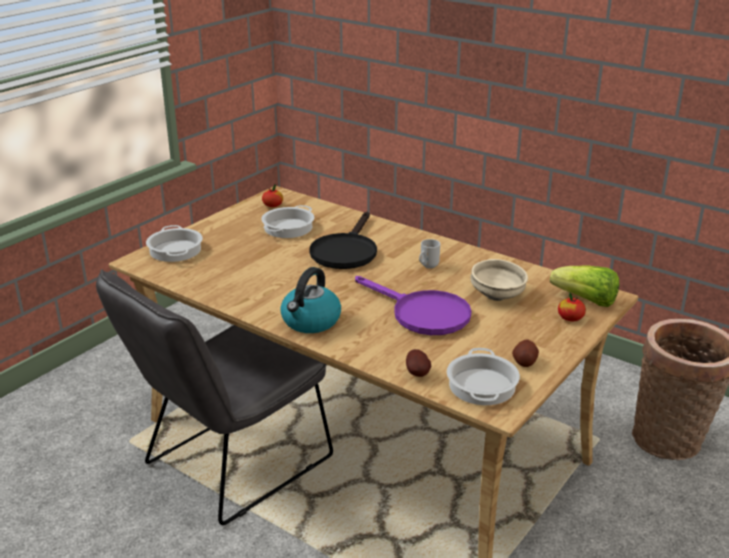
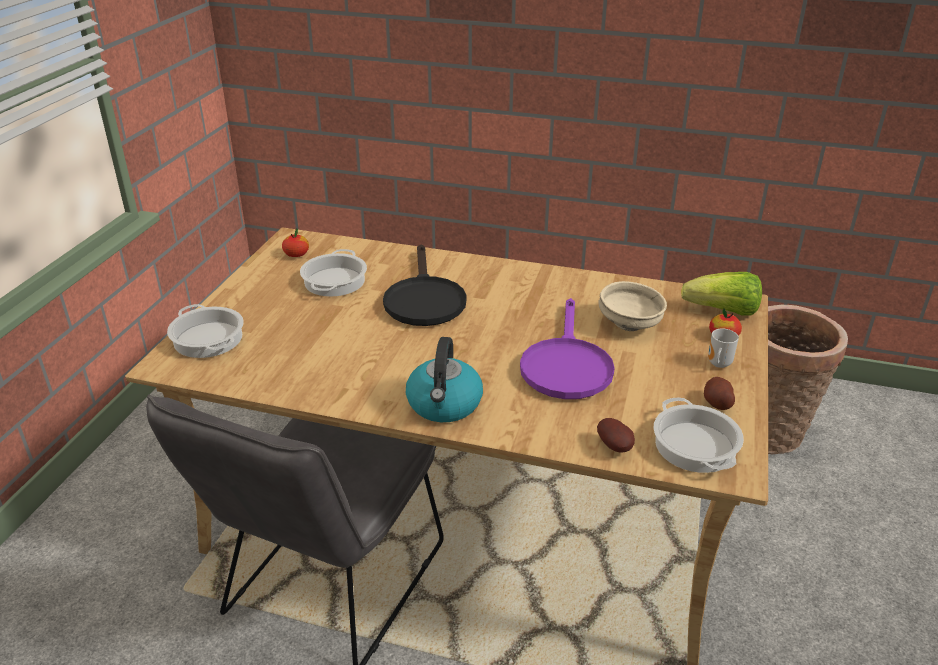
camera: 20 degrees left, 5 degrees up
(422, 314) = (566, 365): purple frying pan -> purple frying pan turned 75 degrees clockwise
(428, 266) = (530, 302): mug -> mug (717, 364)

